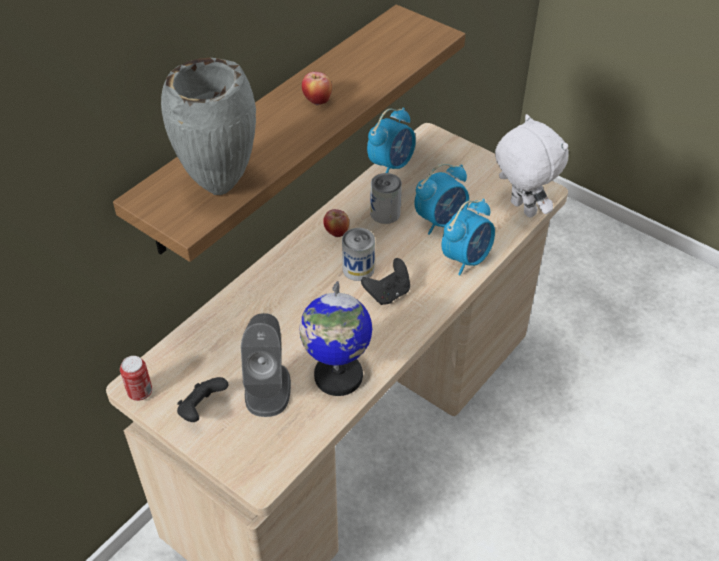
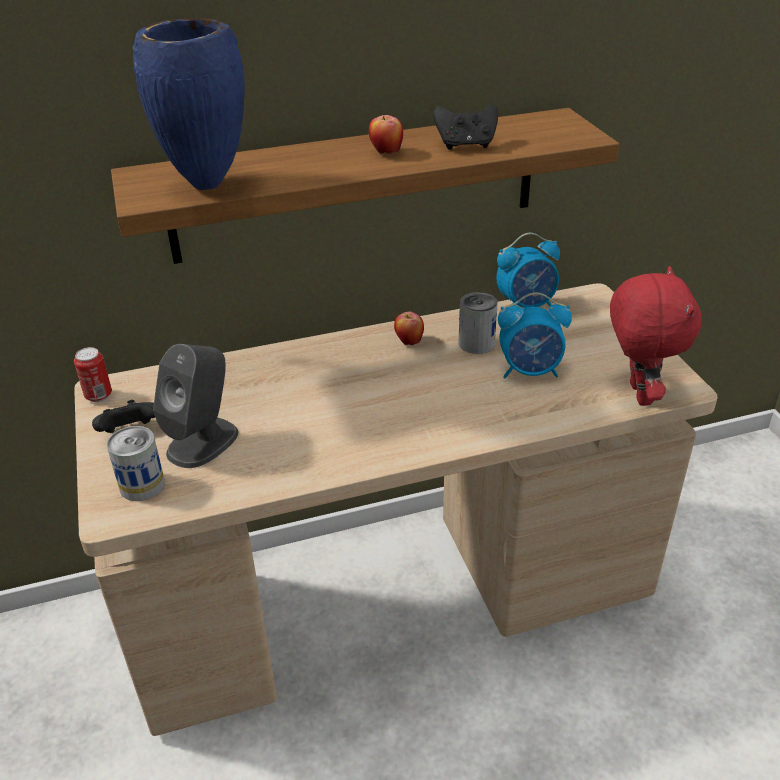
camera: 35 degrees right, 10 degrees down
(220, 189) = (206, 186): grey vase -> blue vase
(337, 376) = (277, 462): globe -> none
(358, 269) = (398, 379): can -> can (142, 485)
(388, 293) = (405, 412): black game controller -> black game controller (466, 145)
(466, 258) = (524, 415): alarm clock -> none
(521, 209) = (637, 394): white plush toy -> red plush toy

